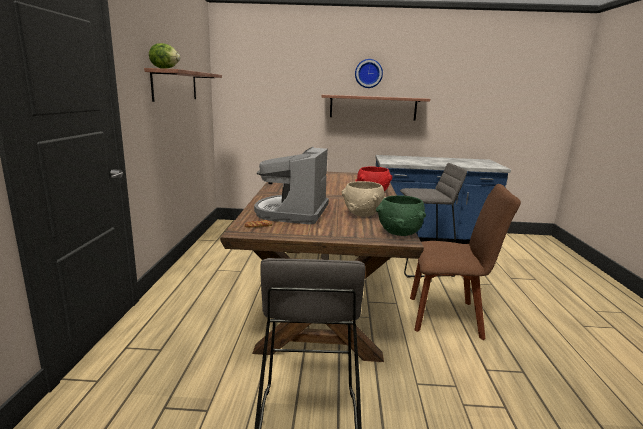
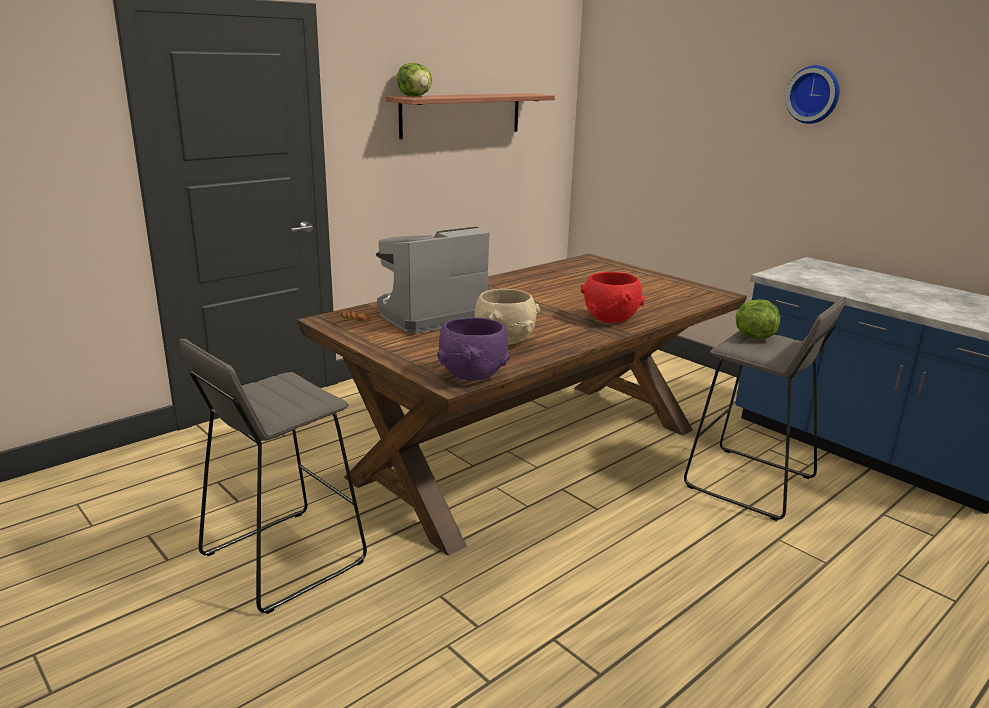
camera: 45 degrees right, 5 degrees up
(373, 107) = (815, 162): shelf -> none
(399, 233) = (472, 375): green bowl -> purple bowl
(416, 190) = (753, 337): none -> lettuce
(449, 317) = (639, 562): brown chair -> none

